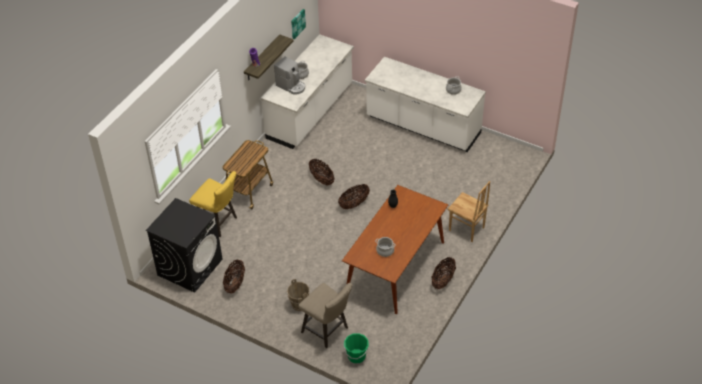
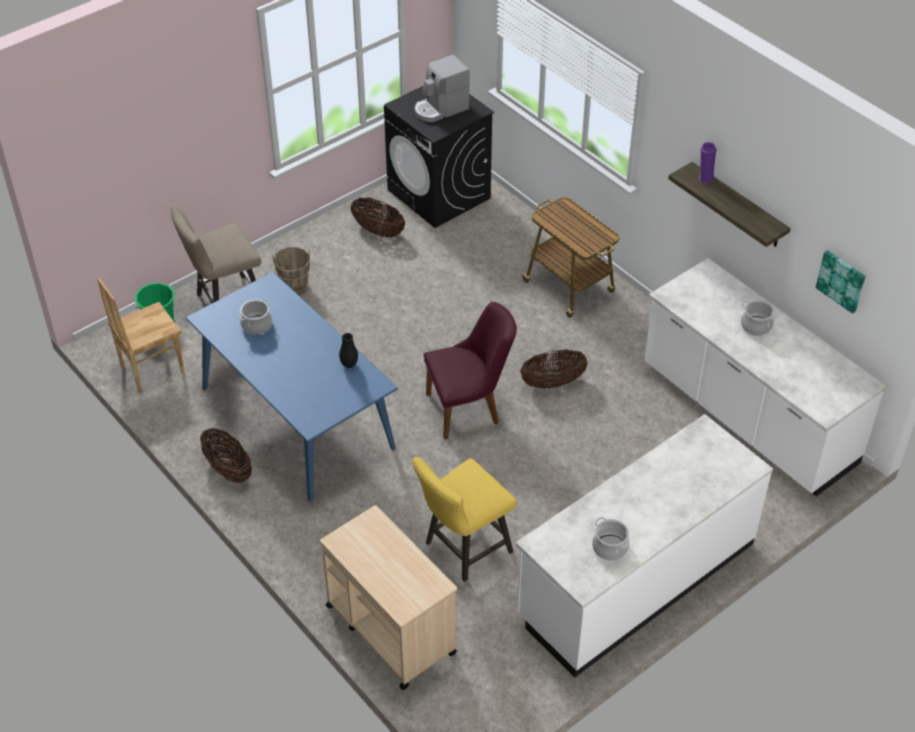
camera: 110 degrees right, 0 degrees up
(219, 223) = (513, 239): yellow stool -> yellow stool (463, 550)
(291, 86) = (725, 304): coffee machine -> coffee machine (440, 109)
(354, 204) = (470, 408): basket -> purple chair
(395, 266) = (298, 418): brown dining table -> blue dining table
(466, 229) = (320, 545): brown chair -> brown chair (151, 369)
(494, 192) = (390, 628): none -> beige cart

